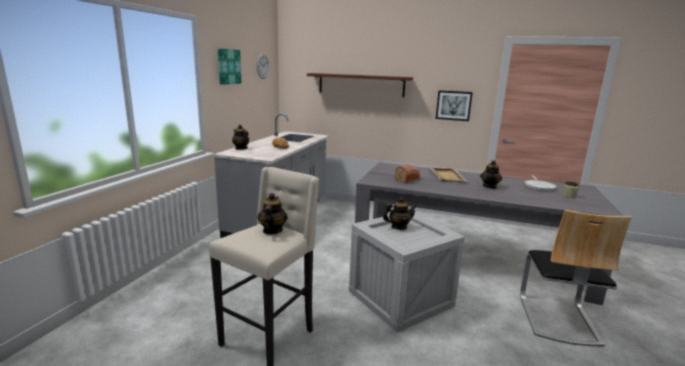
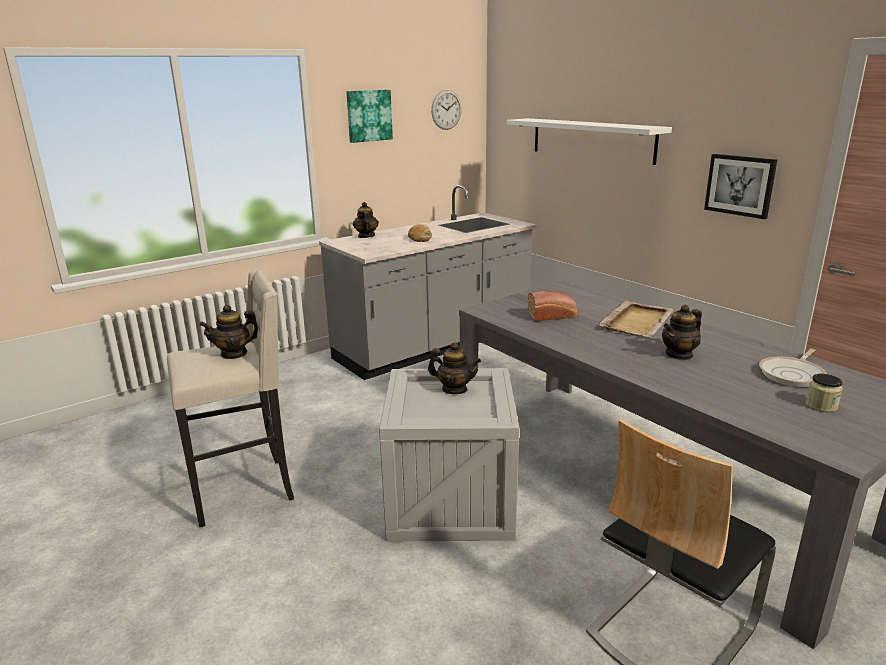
camera: 35 degrees right, 5 degrees up
(272, 231) = (234, 353): teapot -> teapot turned 150 degrees counterclockwise
(361, 85) = (591, 140): brown shelf -> white shelf

